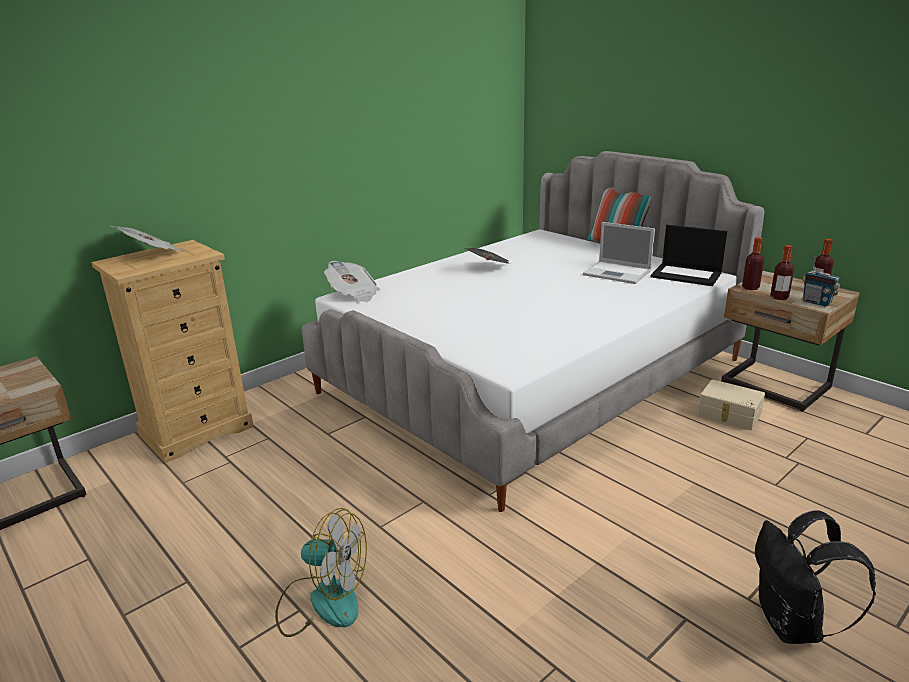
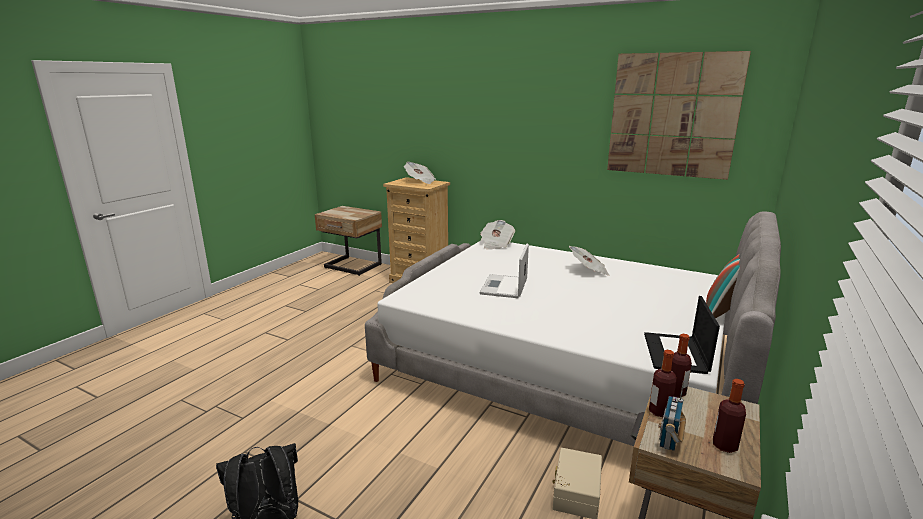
camera: 70 degrees right, 5 degrees down
(322, 601) = (293, 343): fan -> none
(447, 79) = (672, 115): none -> picture
(618, 273) = (638, 319): laptop -> laptop (504, 287)

